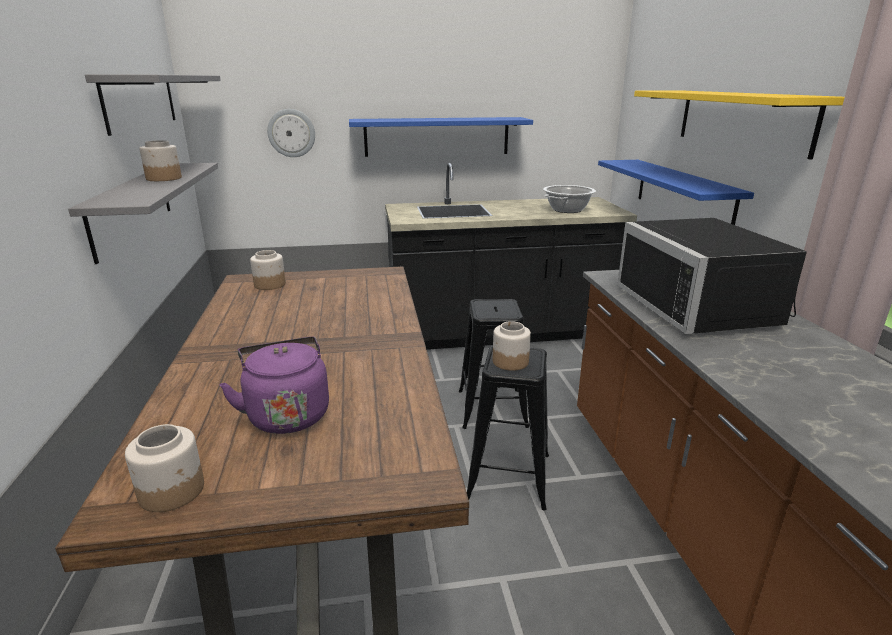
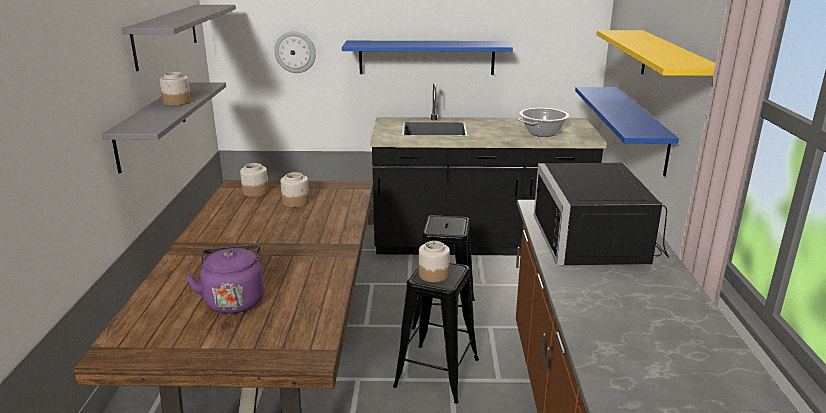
camera: 10 degrees right, 0 degrees up
(172, 491) = (146, 343): jar -> jar (296, 202)

